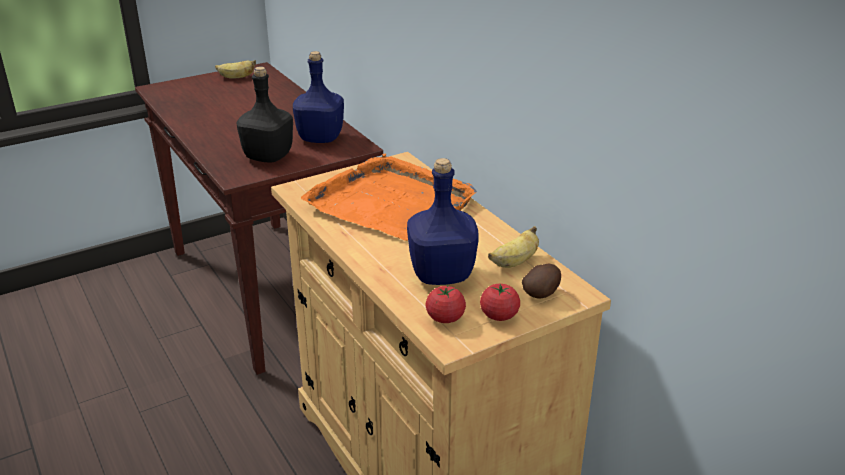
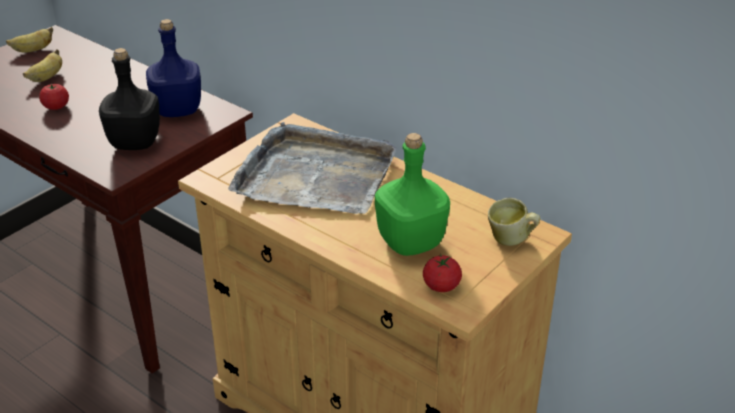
camera: 20 degrees left, 5 degrees up
(392, 203) = (315, 175): orange tray -> grey tray
(441, 274) = (409, 241): blue bottle -> green bottle
(499, 315) = (487, 272): tomato -> tomato (56, 107)
(514, 262) = (469, 214): banana -> banana (46, 78)
(542, 293) = (511, 241): potato -> mug

